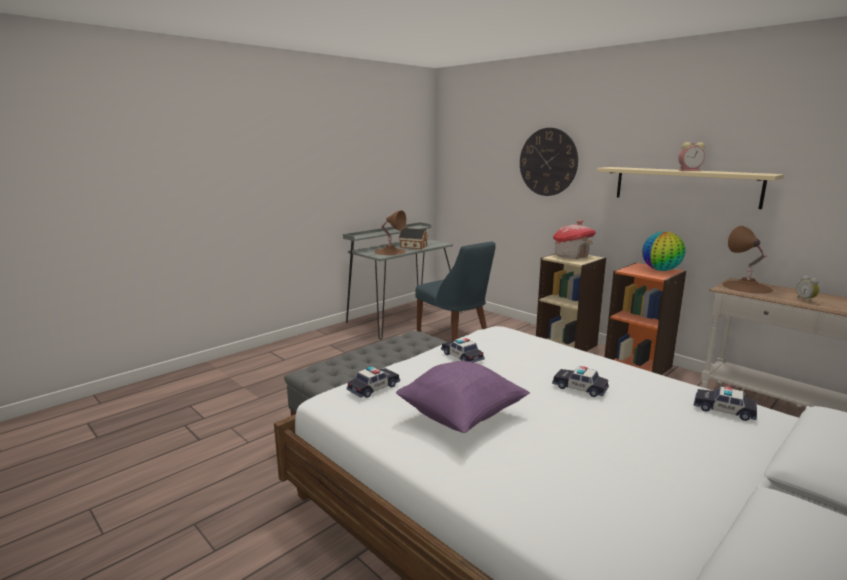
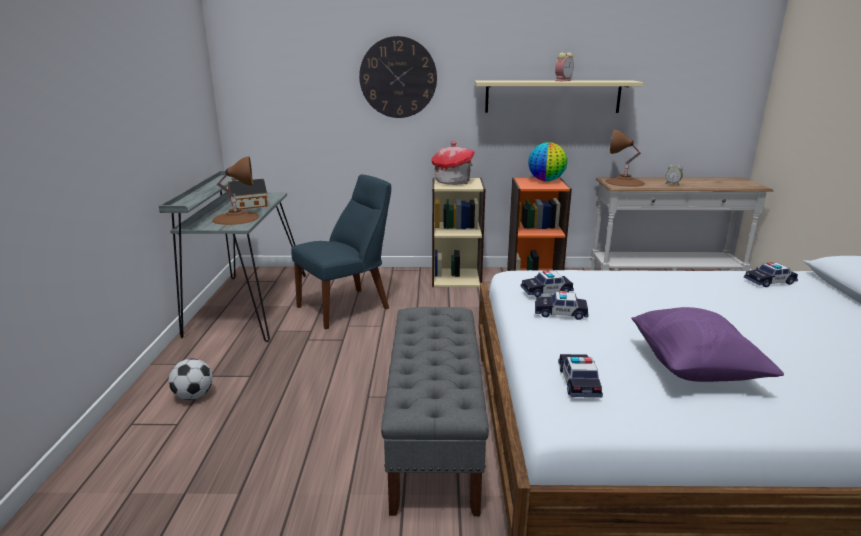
camera: 45 degrees left, 5 degrees up
(308, 350) = (193, 396): none -> football
(455, 337) = (347, 307): blue chair -> blue chair turned 45 degrees counterclockwise
(579, 388) = (688, 302): toy car -> toy car (546, 291)

